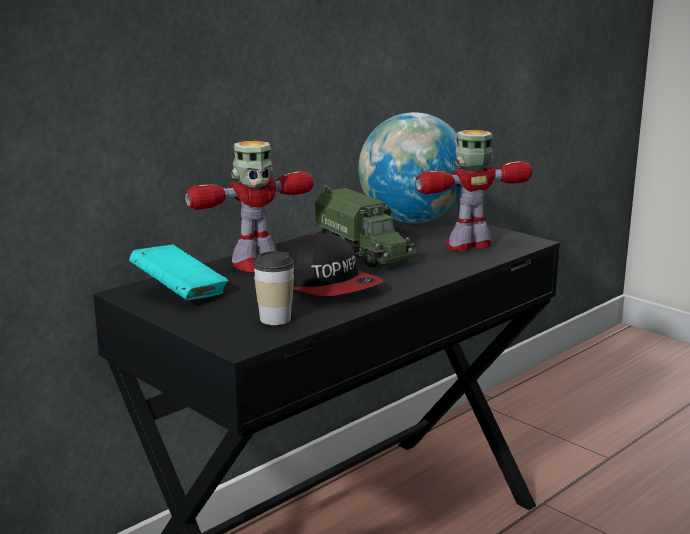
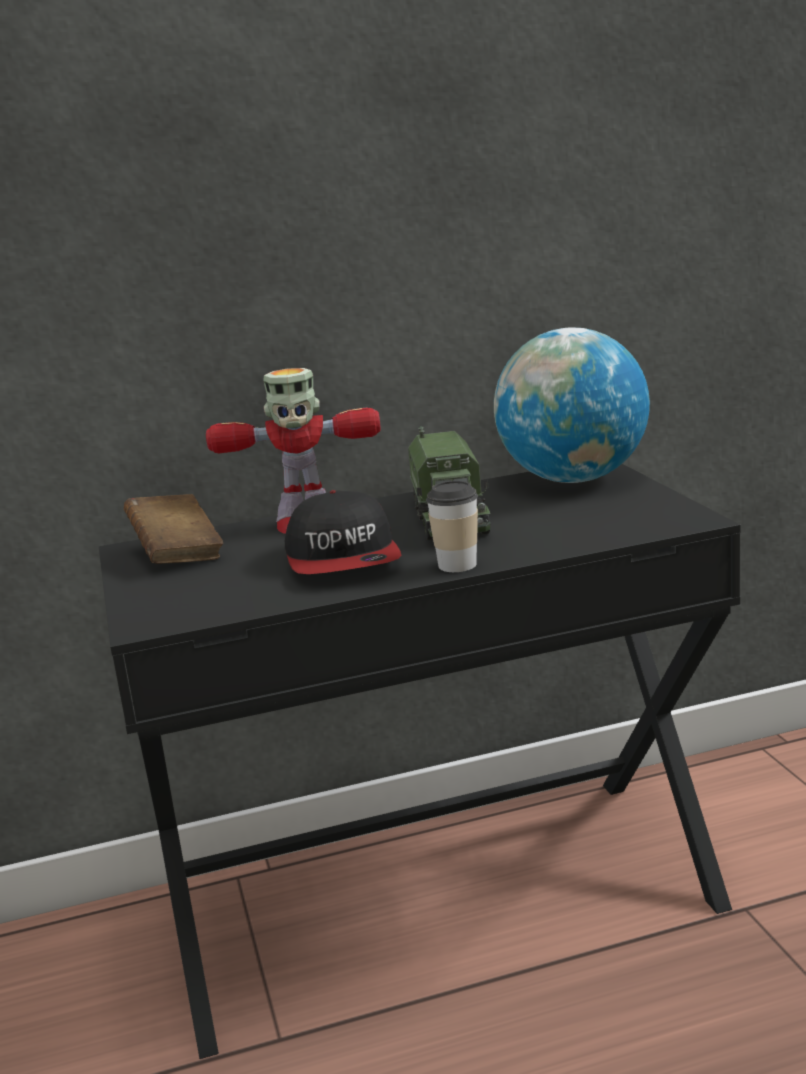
camera: 30 degrees right, 0 degrees up
(180, 293) = (177, 554): turquoise book -> brown book
(275, 319) = (226, 597): cup -> cup (457, 565)
(469, 245) = (600, 520): toy robot -> none

